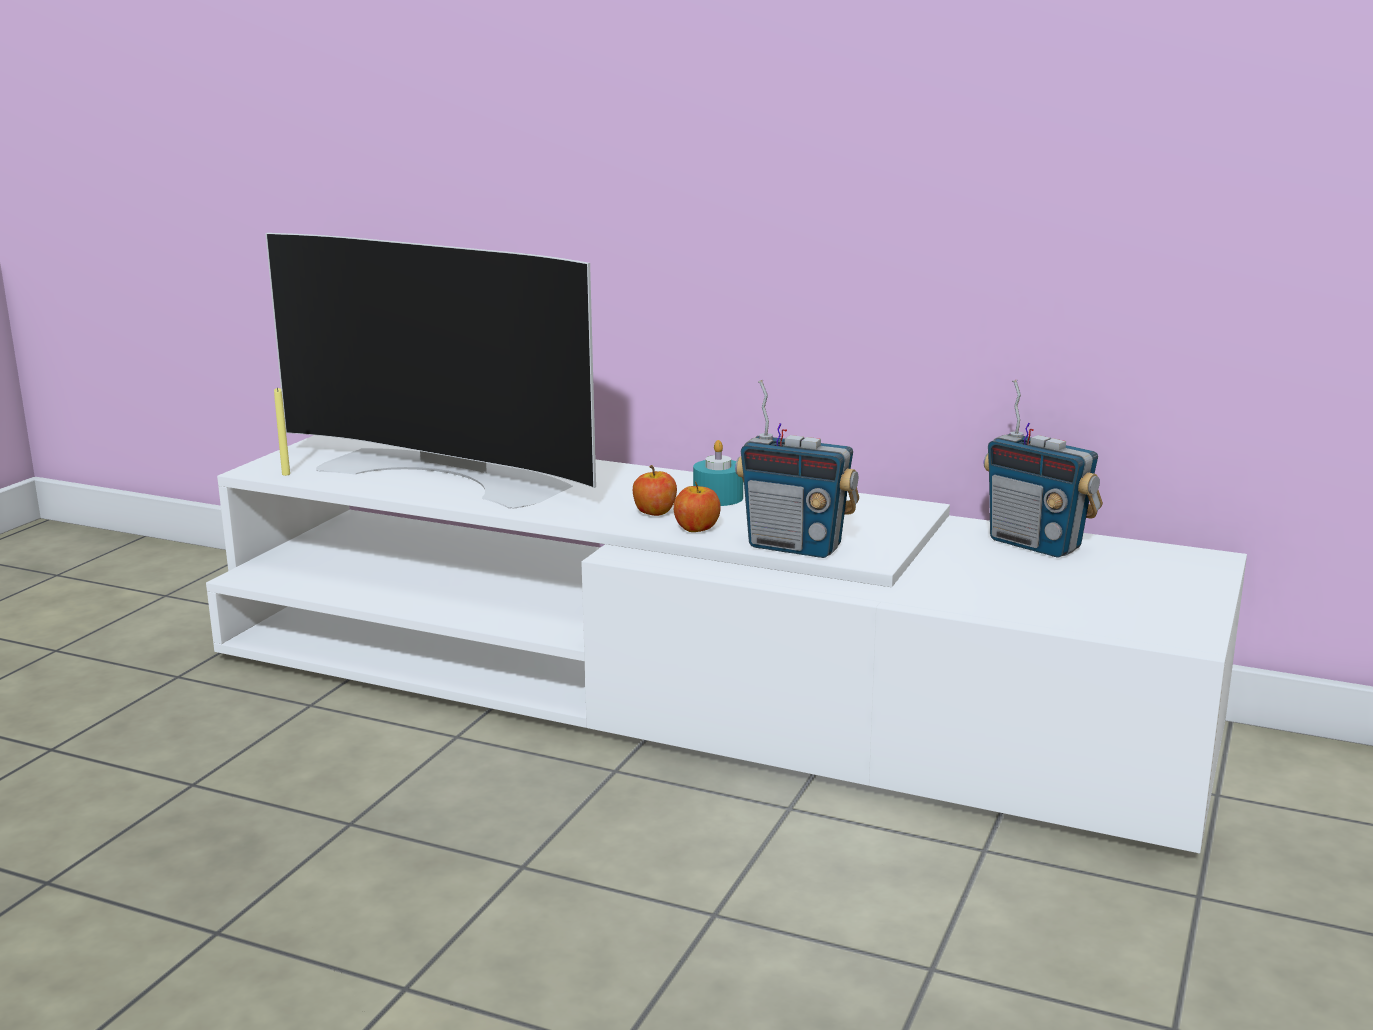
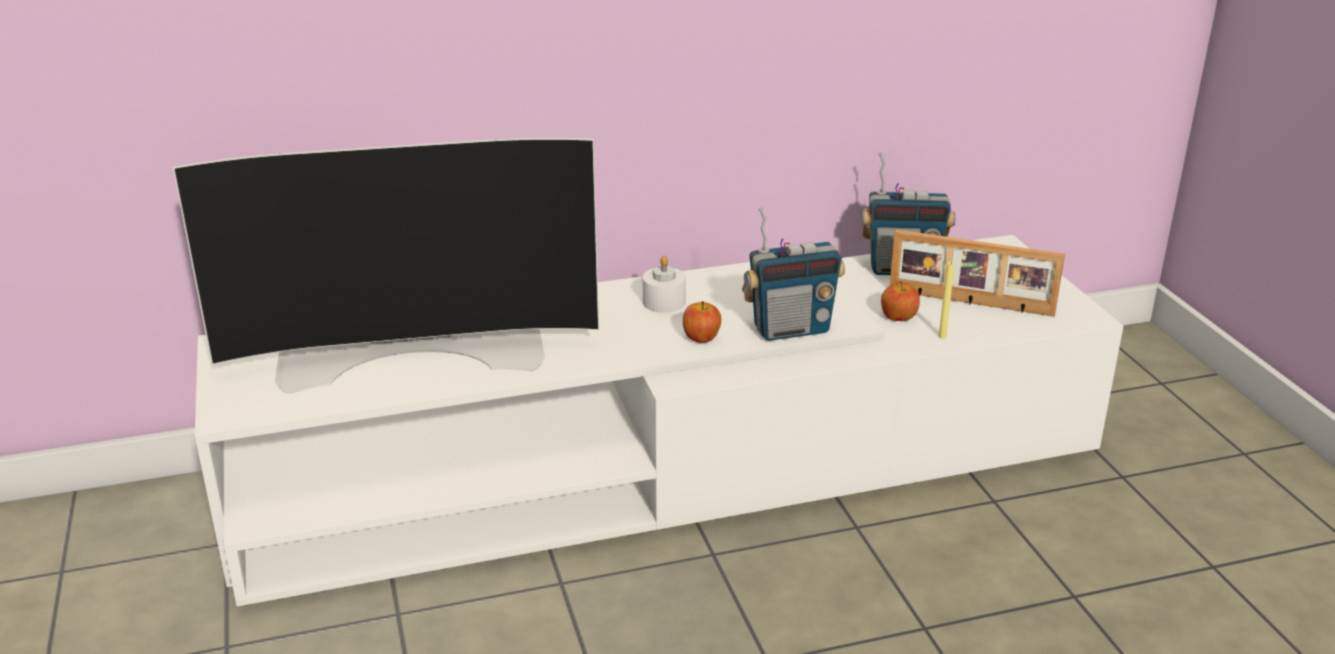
camera: 40 degrees left, 10 degrees up
(286, 474) = (265, 408): yellow candle -> yellow candle (942, 336)
(654, 512) = (646, 333): apple -> apple (898, 317)
(718, 497) = (664, 302): turquoise candle -> white candle
(1057, 589) = (970, 303): none -> picture frame

